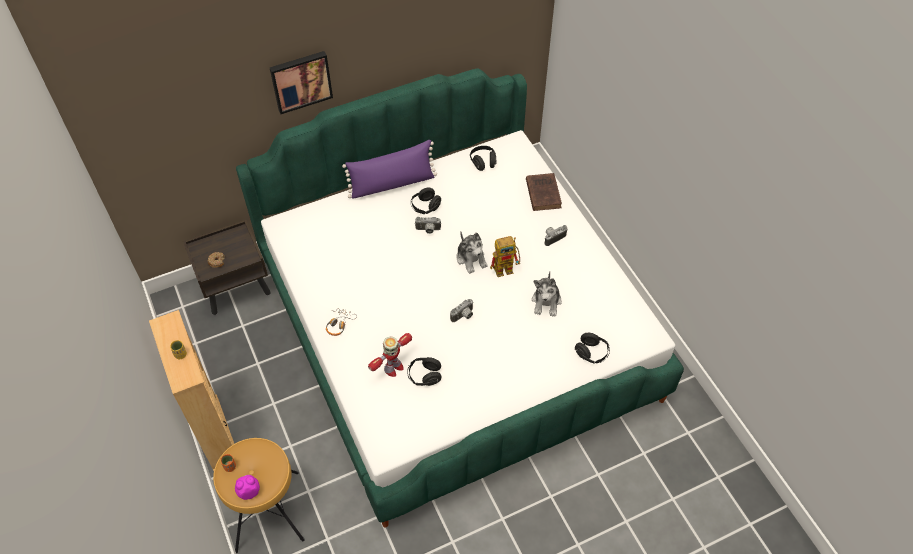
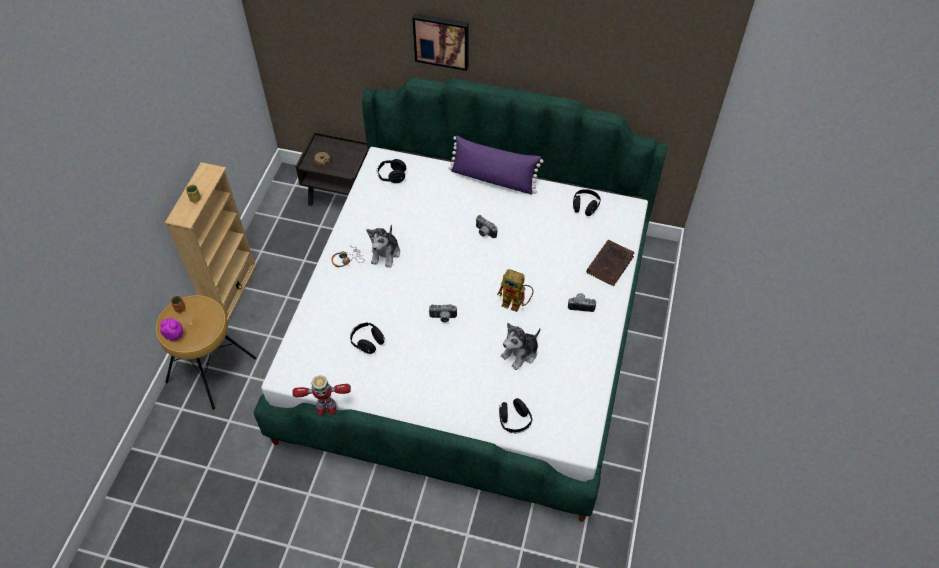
camera: 40 degrees right, 0 degrees up
(393, 368) = (351, 319): toy robot -> toy robot (325, 407)
(425, 207) = (501, 213): black headphones -> black headphones (391, 176)
(471, 258) = (495, 277): plush toy -> plush toy (385, 253)

